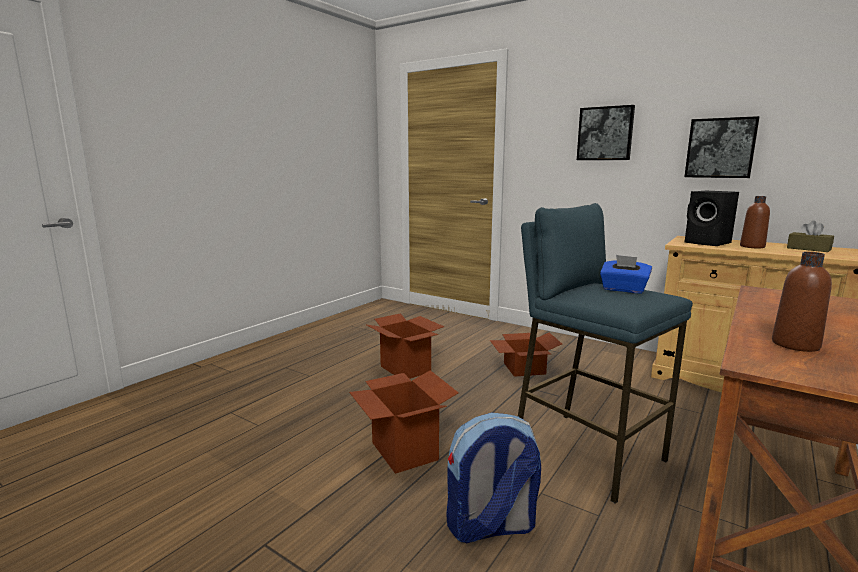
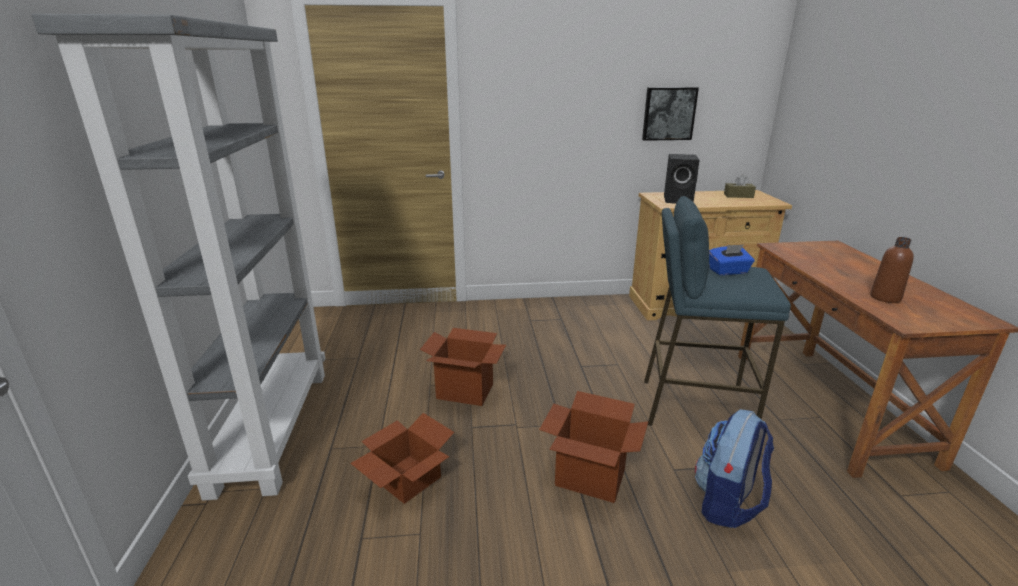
camera: 40 degrees left, 10 degrees up
(276, 347) = (272, 427): none -> grey bookcase
(522, 368) = (558, 347): cardboard box -> cardboard box (405, 479)
(605, 133) = (571, 98): picture -> none
(752, 246) = (709, 199): brown bottle -> none

